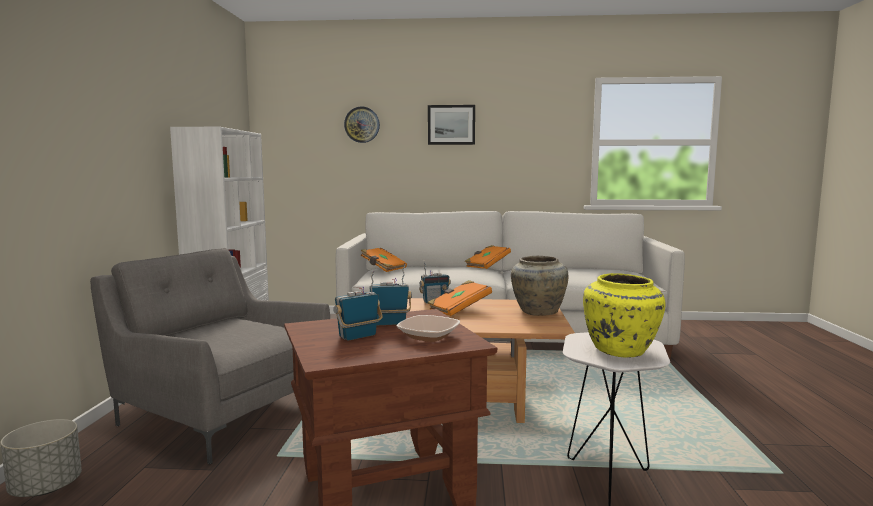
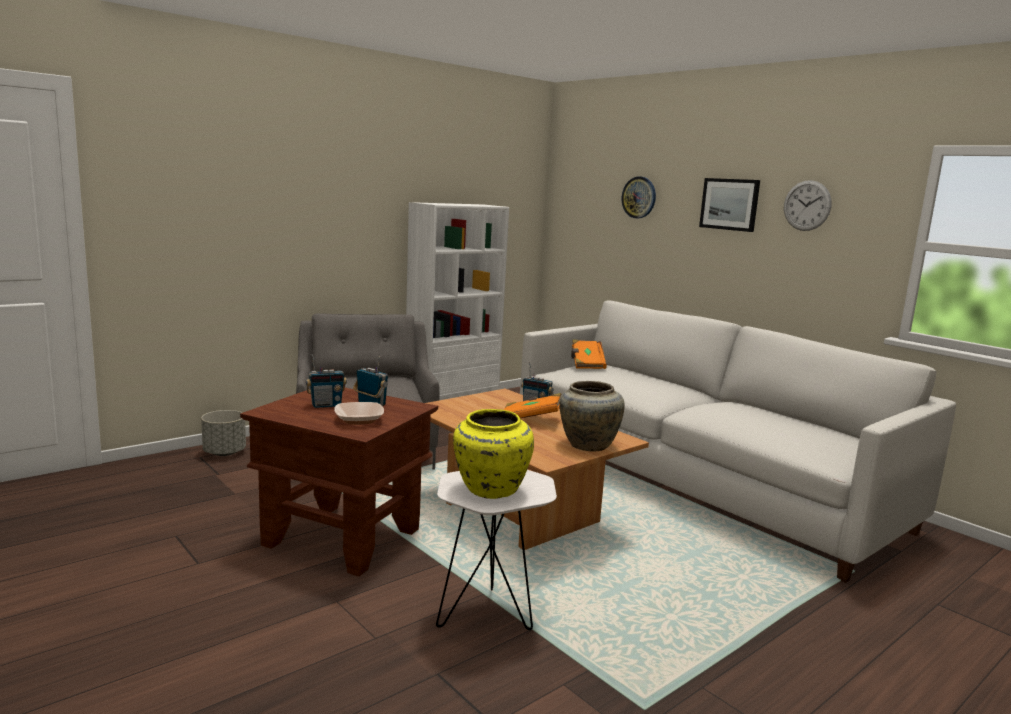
camera: 45 degrees right, 5 degrees up
(358, 336) = (326, 405): radio -> radio turned 150 degrees clockwise
(487, 265) = (688, 388): orange book -> none
(515, 121) = (807, 205): none -> wall clock

